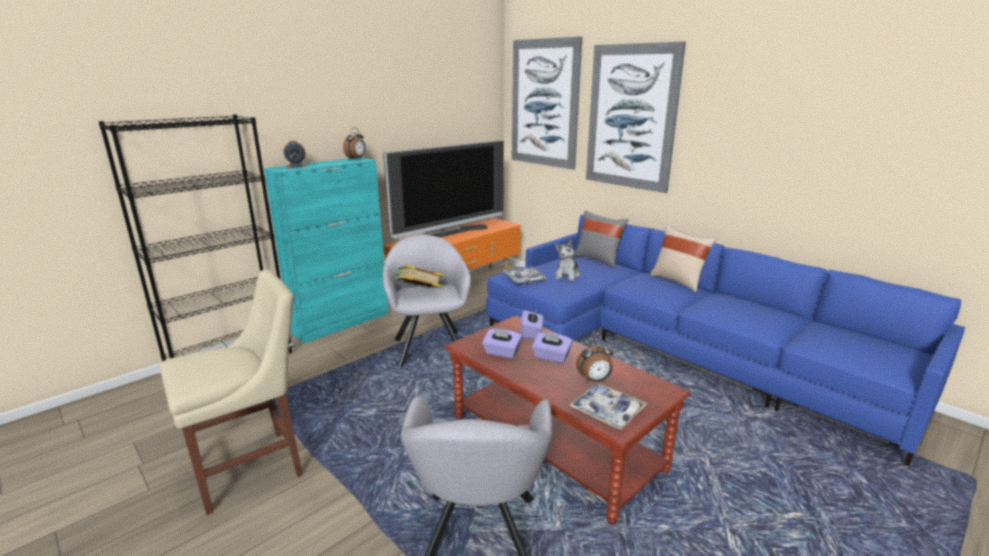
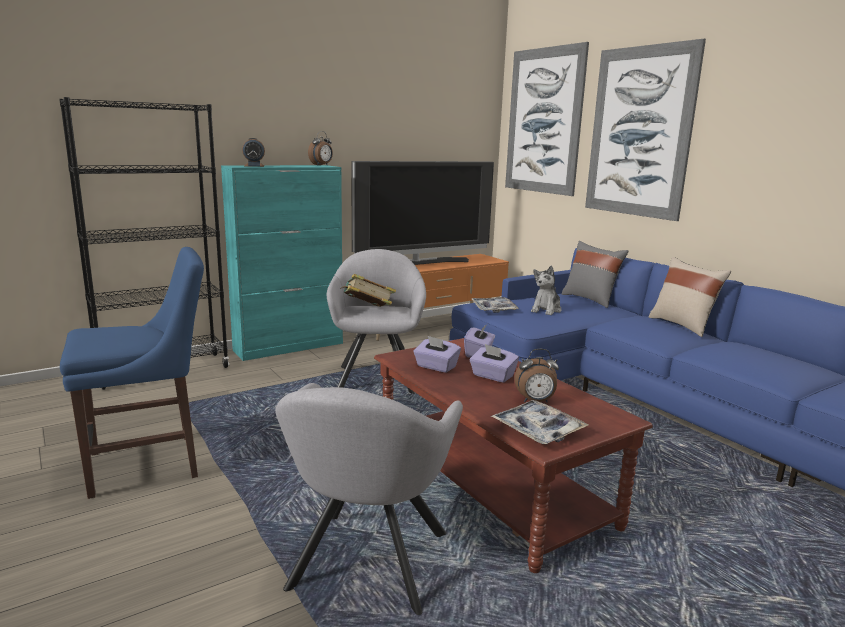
camera: 10 degrees right, 5 degrees down
(254, 467) = (151, 463): beige chair -> blue chair

